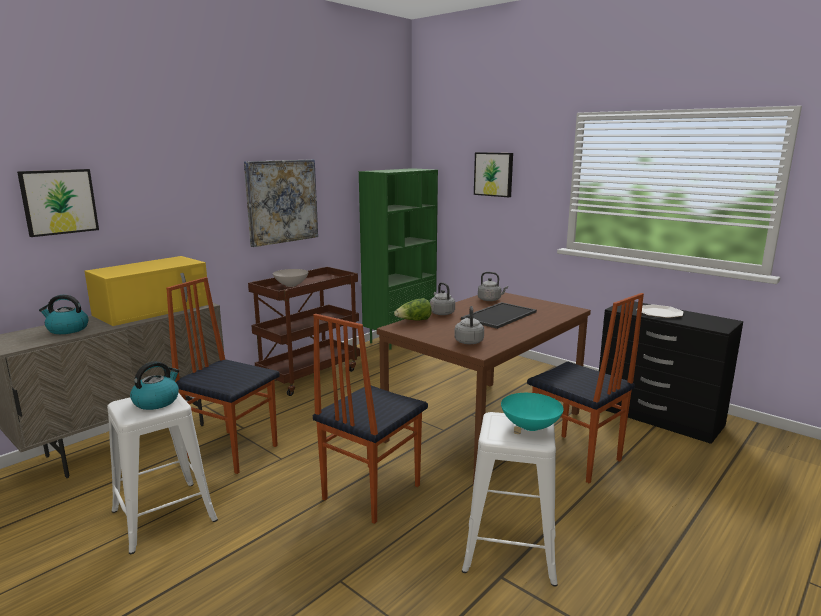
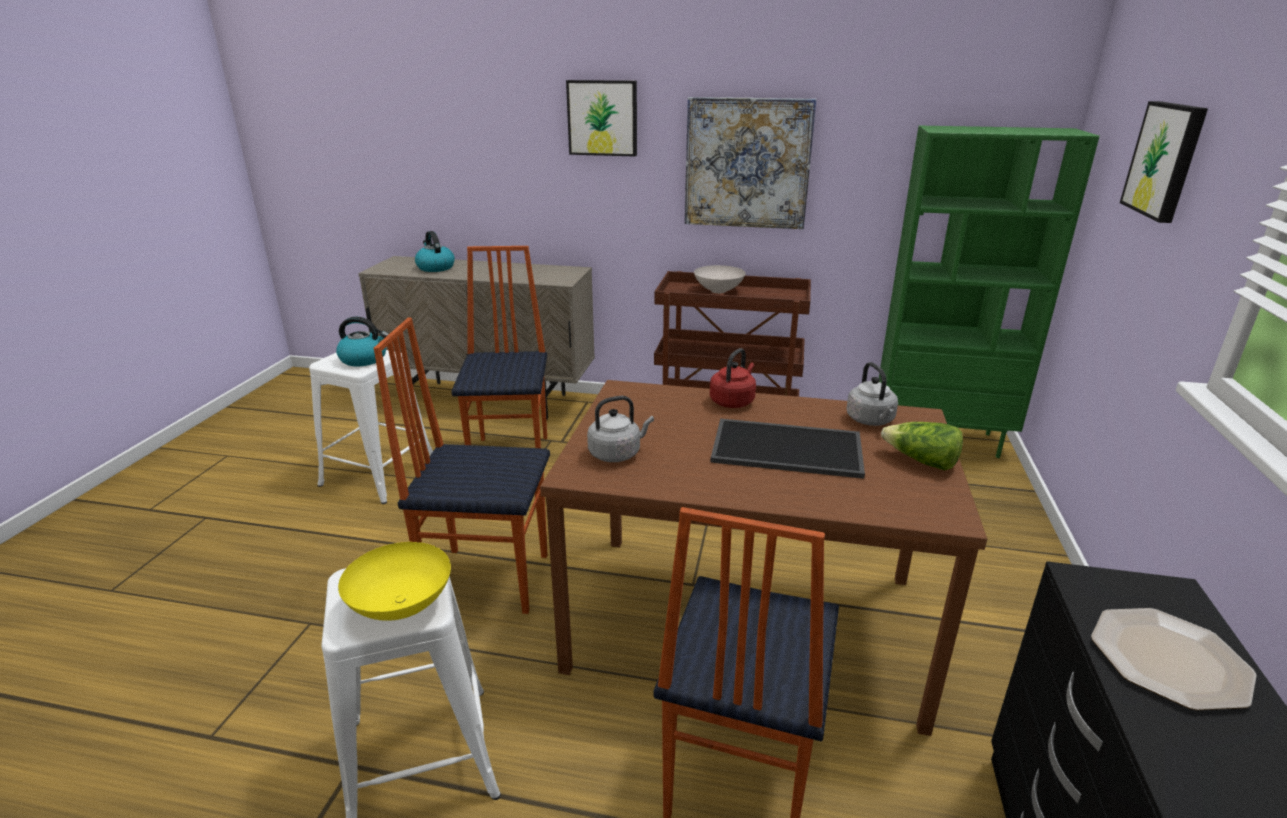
camera: 60 degrees right, 10 degrees up
(59, 201) = (462, 132): picture -> picture (603, 118)
(154, 309) = (525, 271): yellow microwave -> none
(414, 321) = (667, 393): lettuce -> lettuce (921, 461)
(441, 313) = (733, 401): grey kettle -> red kettle
(531, 427) = (400, 607): turquoise bowl -> yellow bowl

